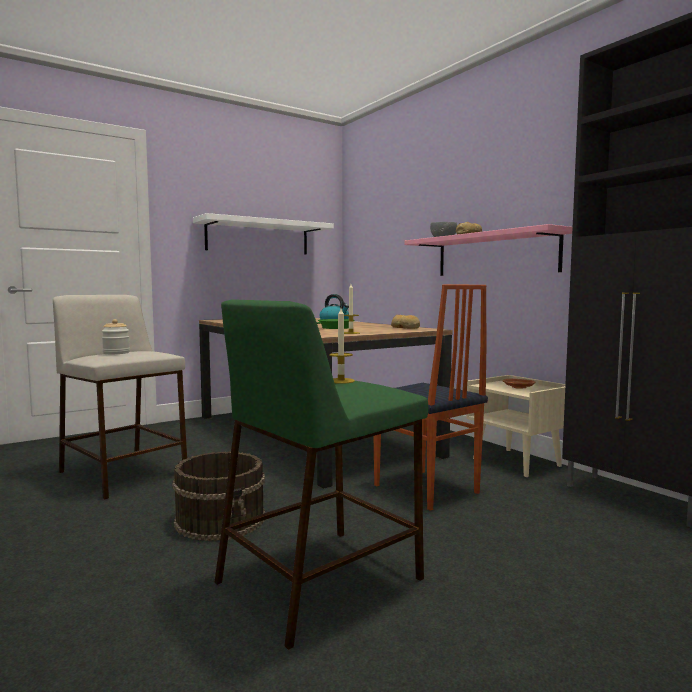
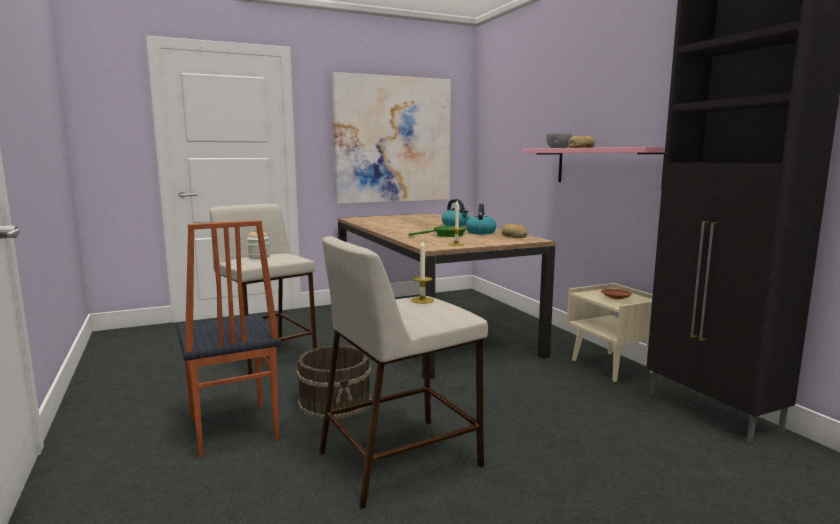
camera: 10 degrees right, 5 degrees up
(258, 237) = (392, 140): white shelf -> picture
(321, 579) = (401, 458): green stool -> beige stool
(367, 326) = (480, 232): none -> kettle
(425, 489) = (515, 387): chair -> chair (231, 430)

